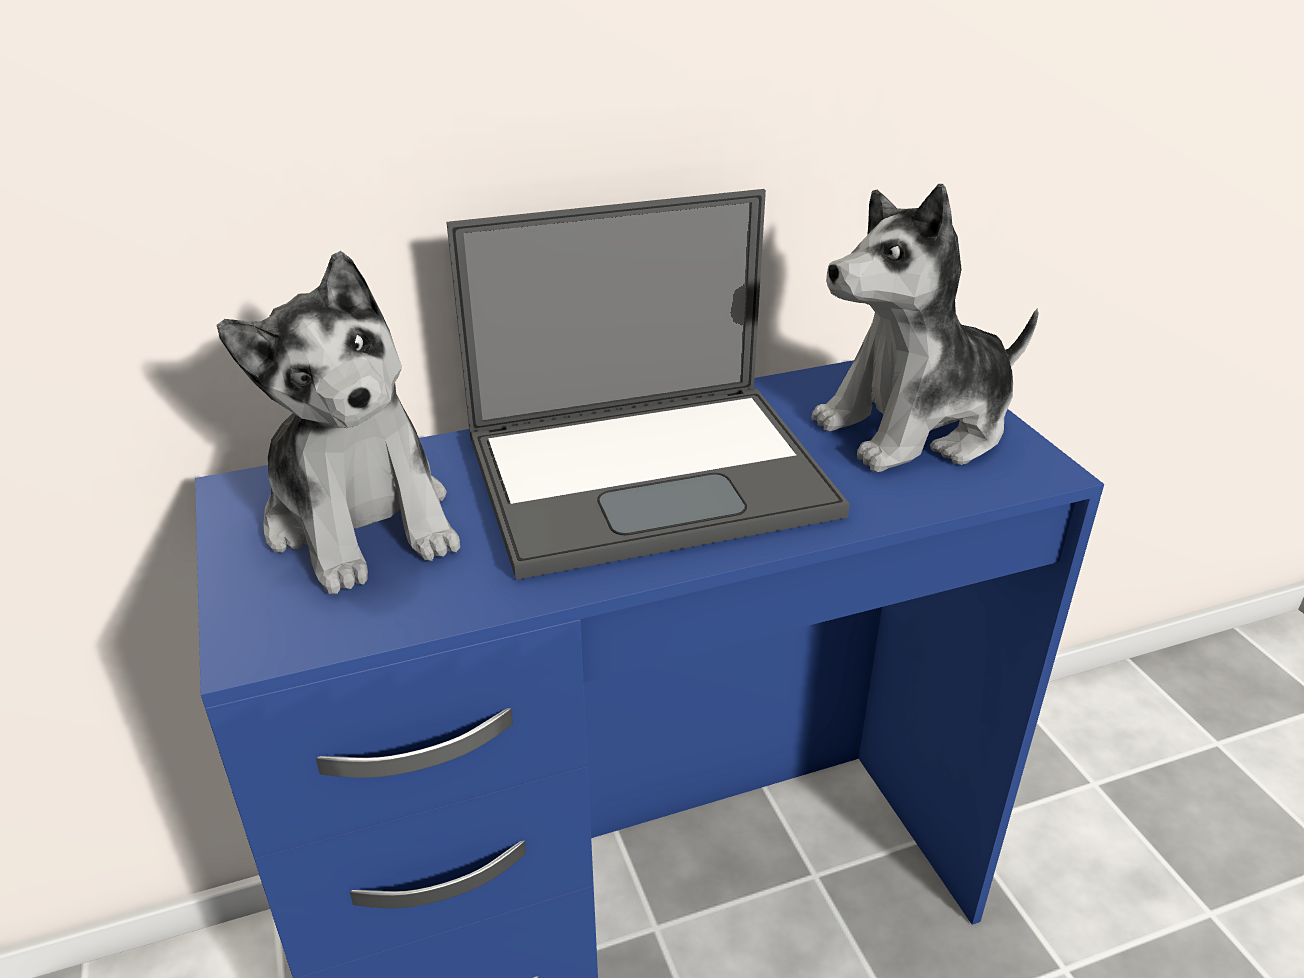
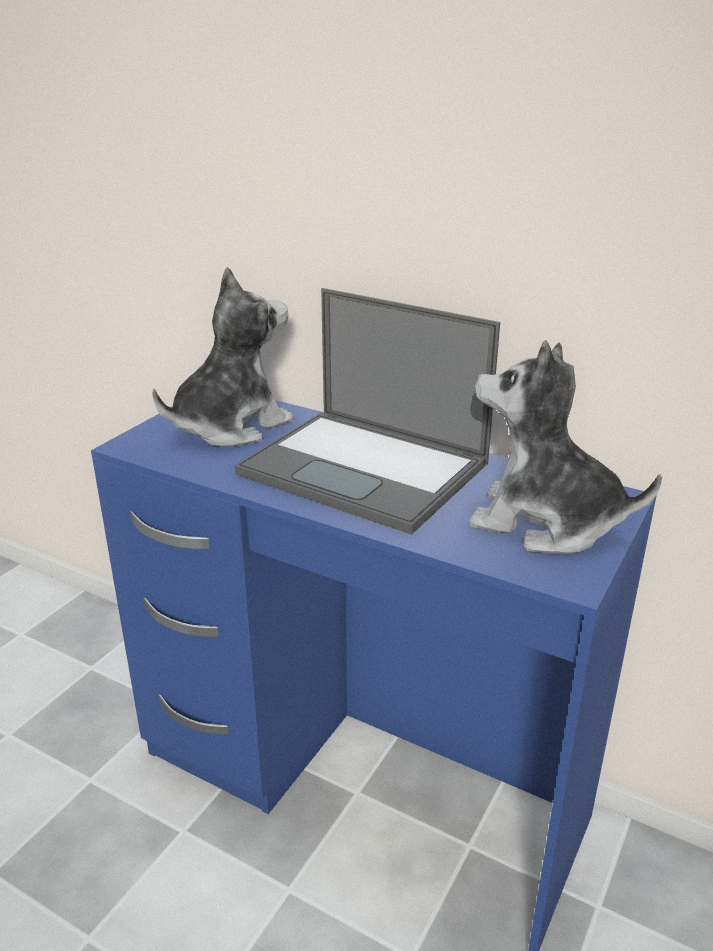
camera: 50 degrees right, 5 degrees down
(362, 521) = (230, 426): plush toy -> plush toy turned 150 degrees counterclockwise

